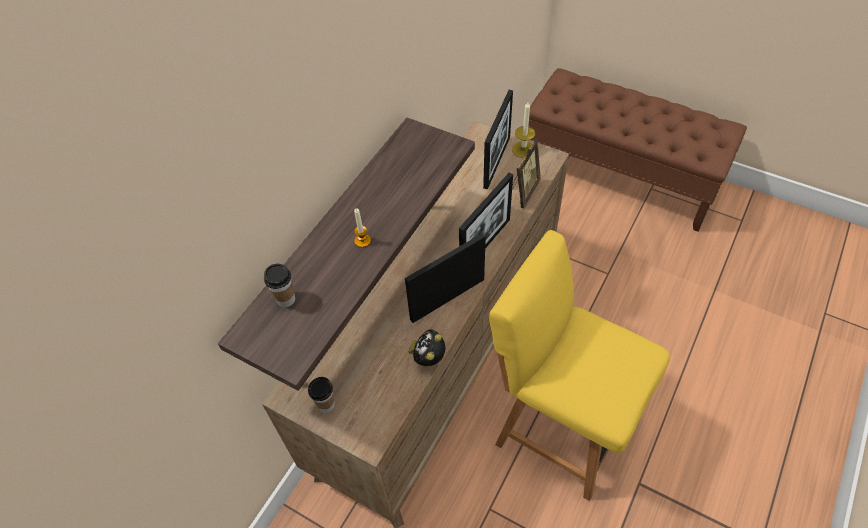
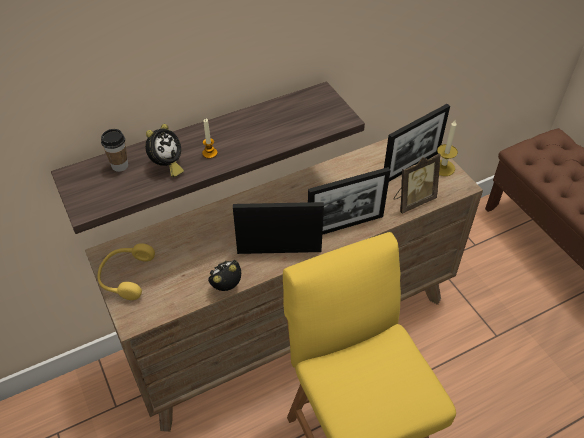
camera: 30 degrees right, 5 degrees down
(326, 405) = (125, 276): cup -> yellow headphones
(333, 274) = (167, 166): none -> alarm clock

